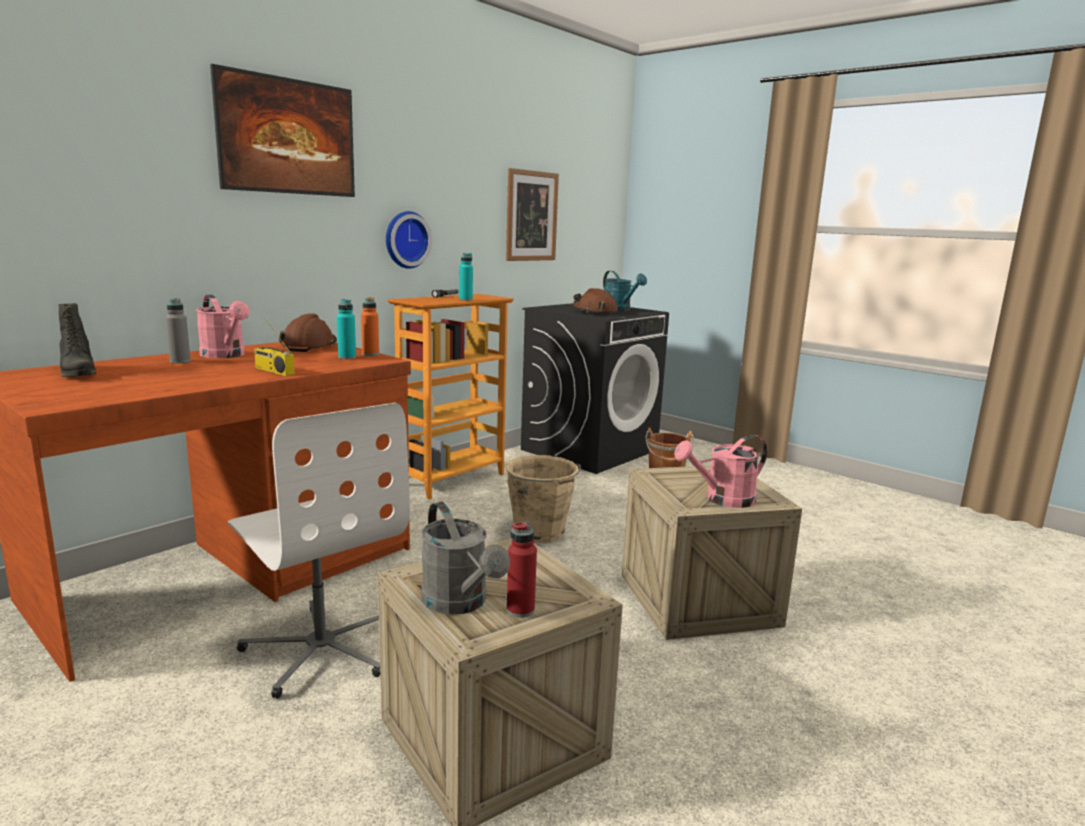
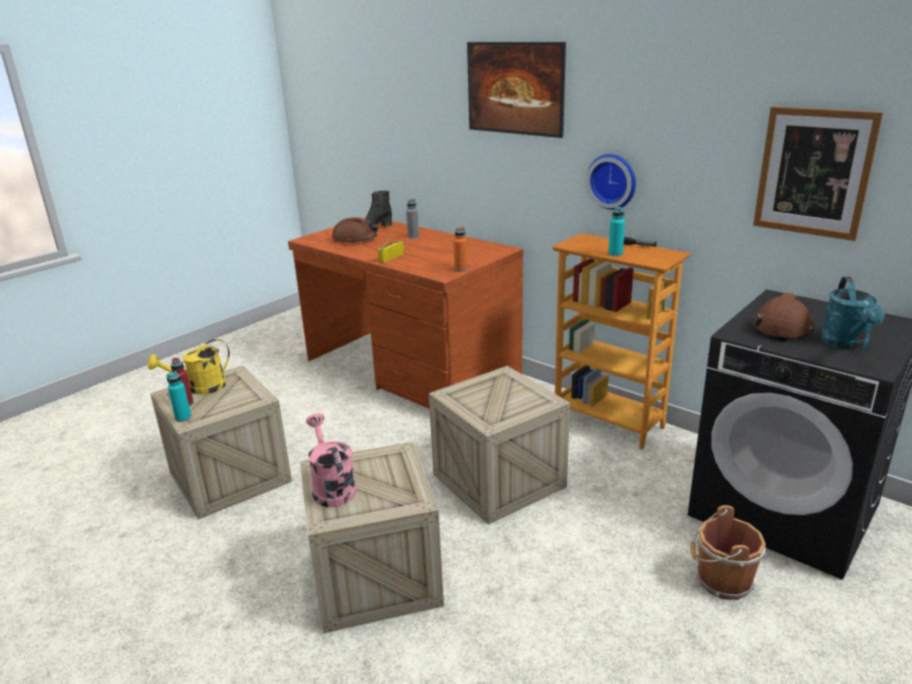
camera: 90 degrees right, 10 degrees up
(226, 355) = (435, 241): pink watering can -> none
(309, 346) = (482, 252): brown hard hat -> brown hard hat (355, 240)
(322, 648) = (325, 413): white office chair -> none
(347, 357) = (445, 266): turquoise bottle -> turquoise bottle (183, 418)
(460, 603) = (200, 388): grey watering can -> yellow watering can
(540, 533) = (498, 480): beige bucket -> crate
(620, 310) = (847, 344): turquoise watering can -> turquoise watering can turned 45 degrees counterclockwise

